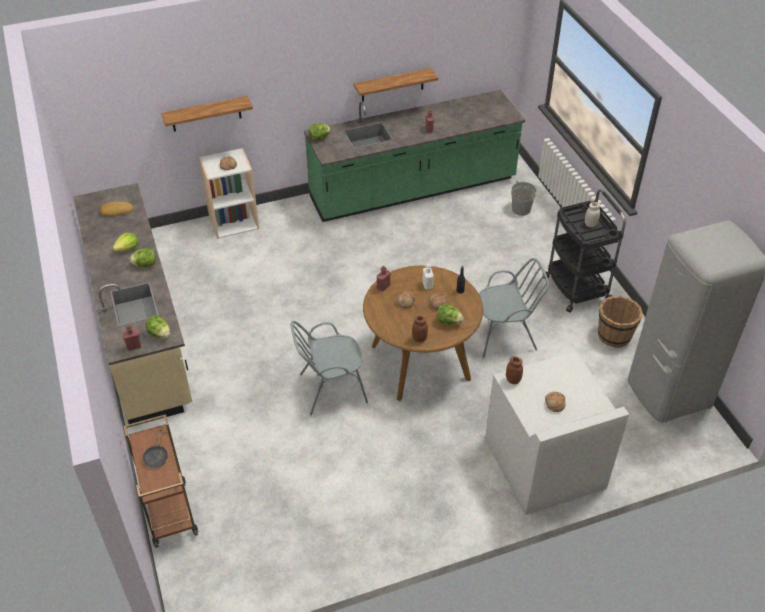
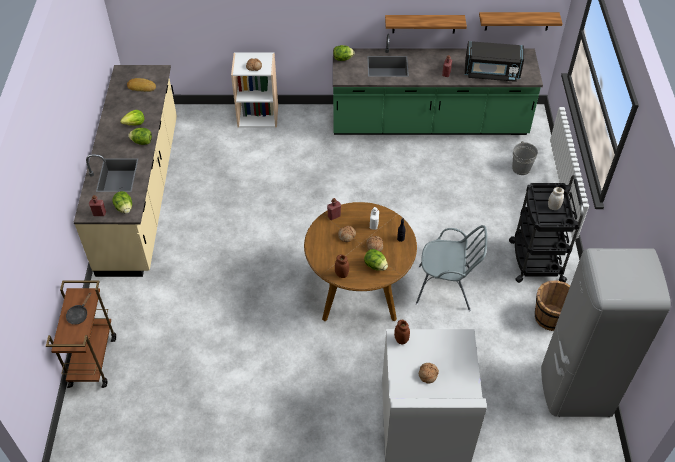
camera: 20 degrees right, 5 degrees up
(206, 114) = (243, 16): shelf -> shelf (517, 21)
(330, 390) = (269, 293): grey chair -> none
(472, 119) = (491, 73): none -> black microwave

